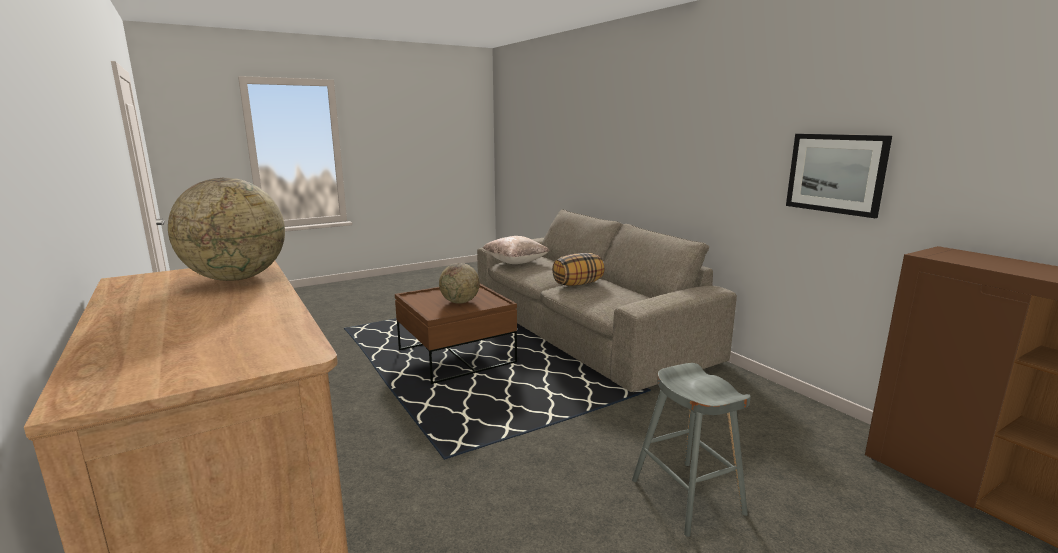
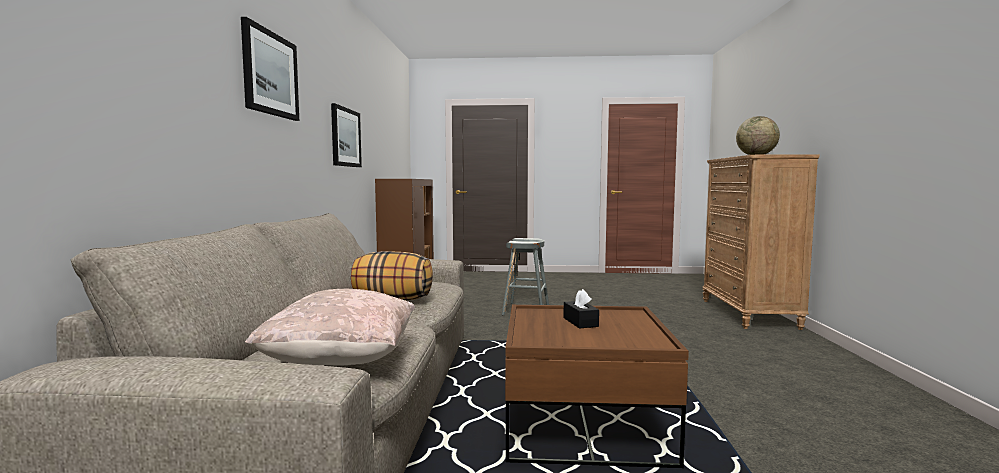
camera: 145 degrees left, 10 degrees down
(460, 302) = (580, 322): globe -> black tissue box
(691, 127) = (270, 74): none -> picture

